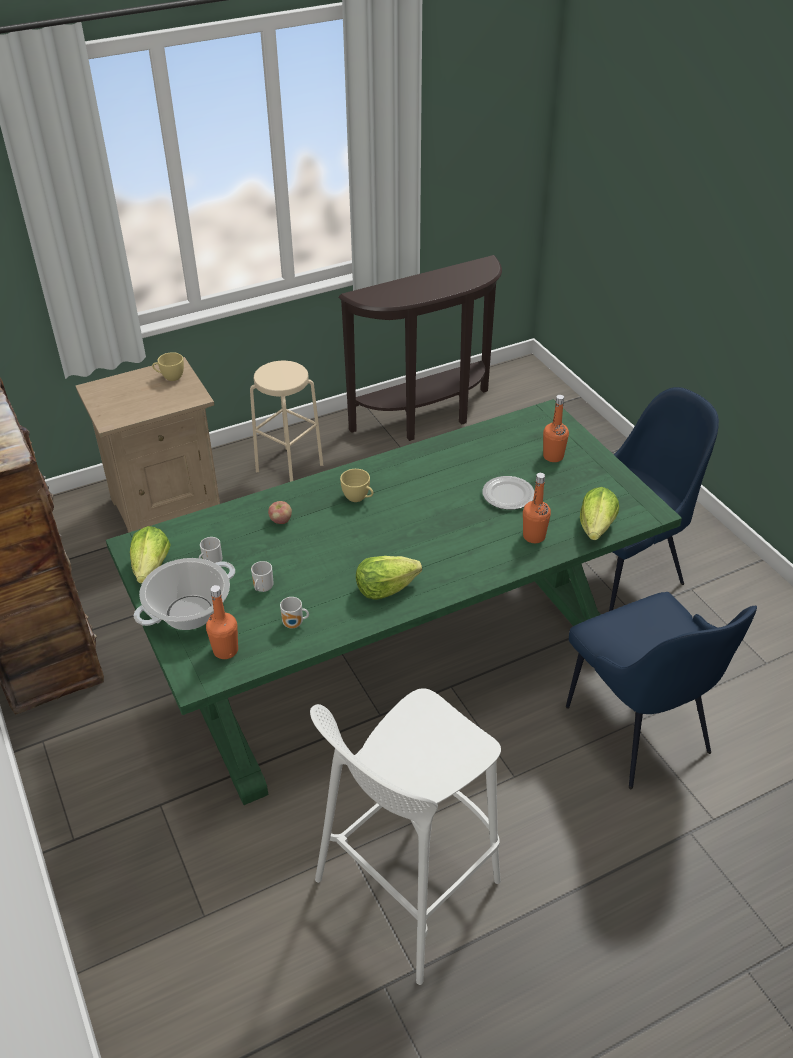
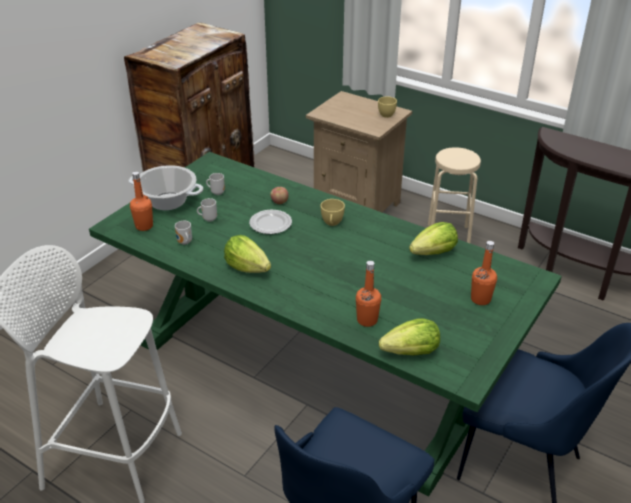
camera: 60 degrees right, 5 degrees down
(151, 568) = (196, 174): lettuce -> lettuce (434, 253)
(508, 495) = (404, 291): plate -> plate (270, 224)

